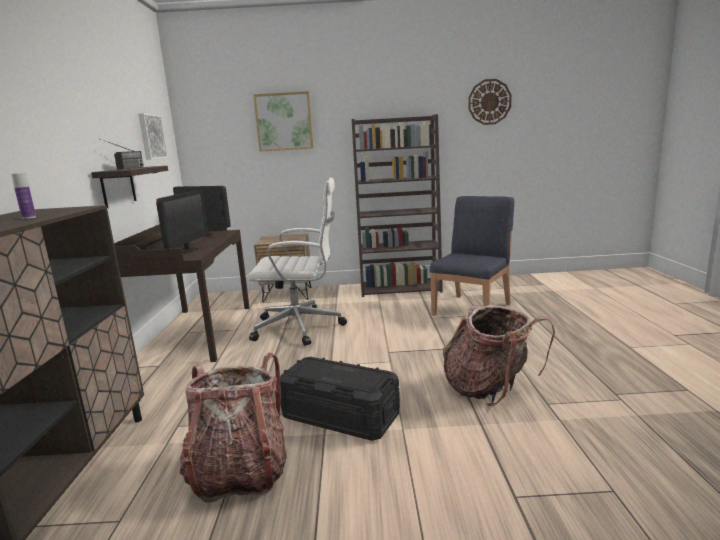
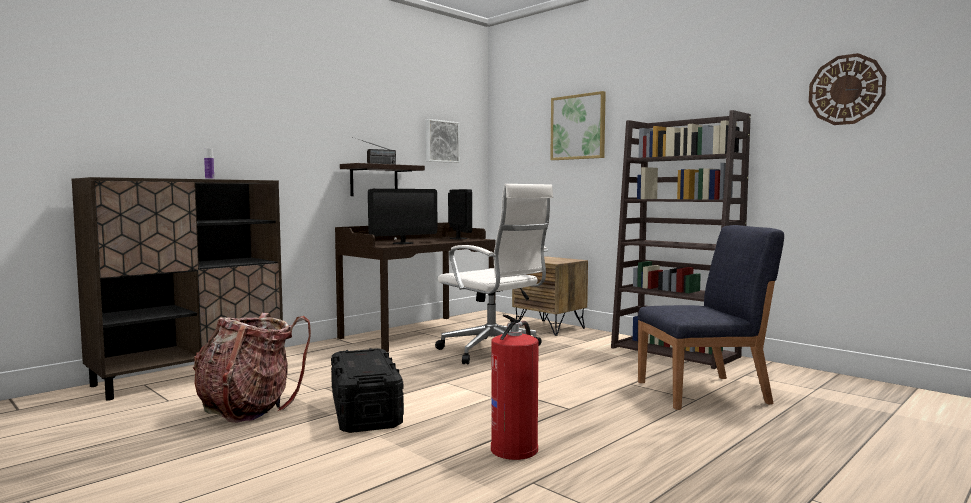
camera: 45 degrees right, 10 degrees down
(490, 389) = (515, 449): backpack -> fire extinguisher

